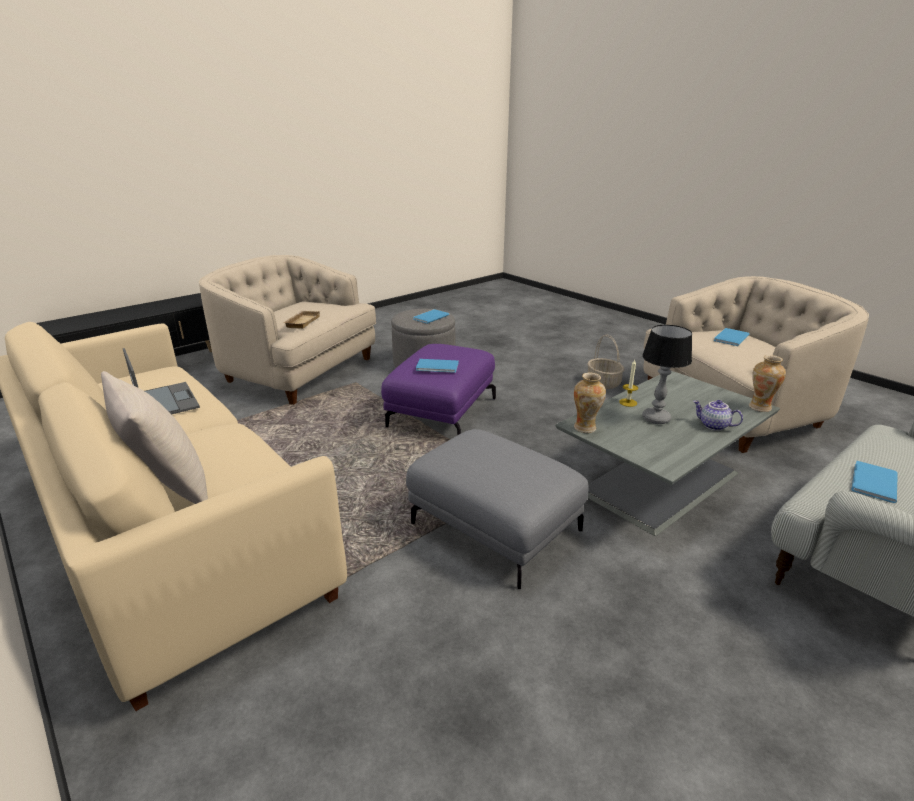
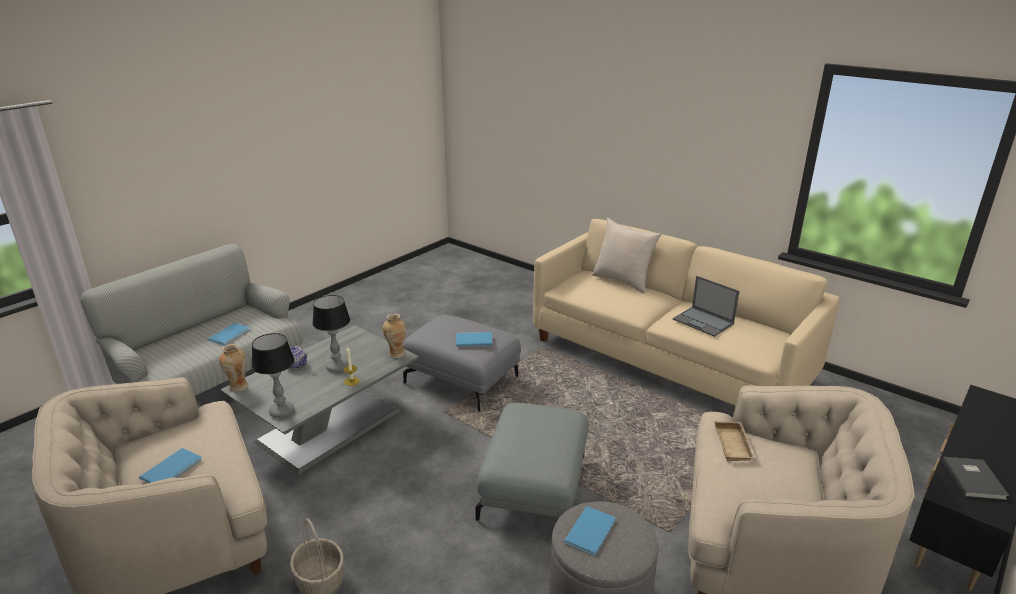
camera: 170 degrees right, 0 degrees up
(178, 303) = (974, 479): none -> grey book
(438, 367) = (532, 416): blue book -> blue book (473, 339)
(441, 412) = (535, 488): purple ottoman -> grey ottoman
(684, 383) = (282, 411): none -> table lamp

